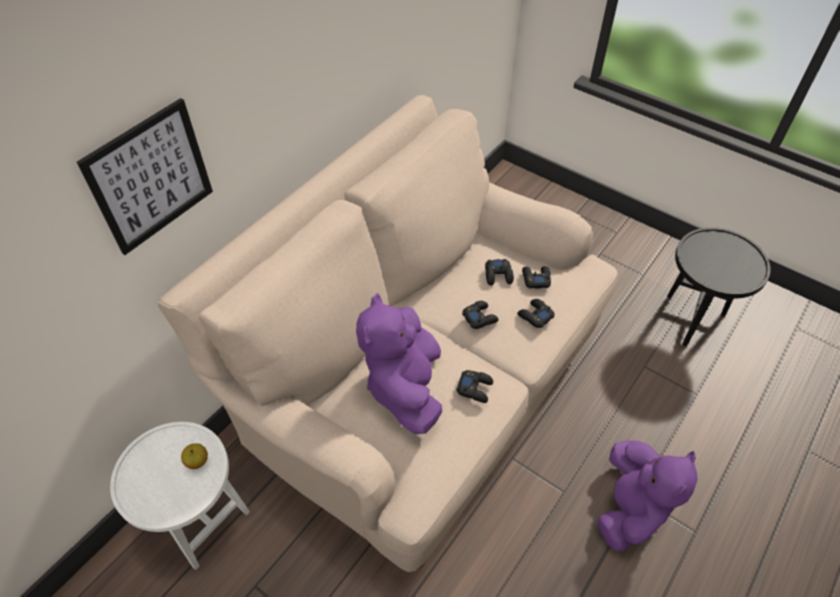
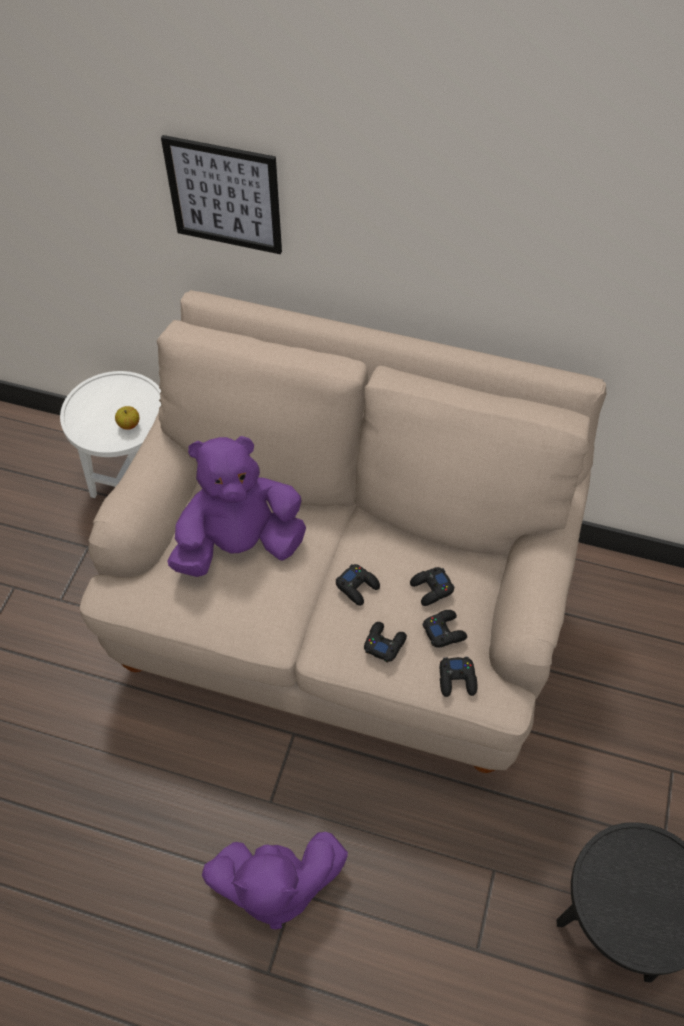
camera: 70 degrees right, 5 degrees up
(475, 388) = (256, 607): black game controller -> black game controller (457, 679)

